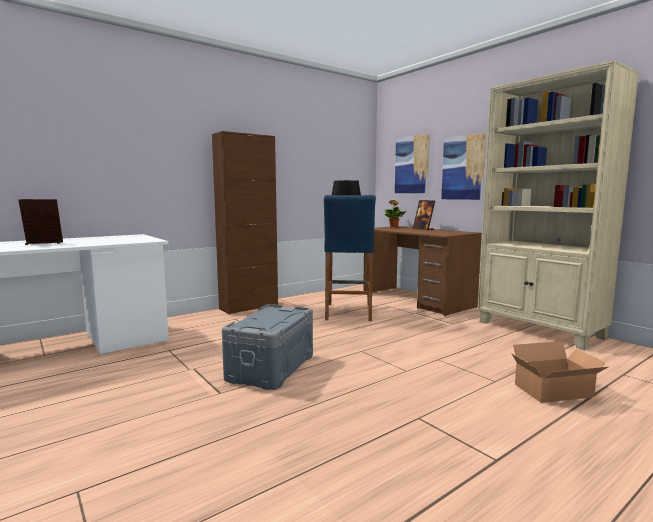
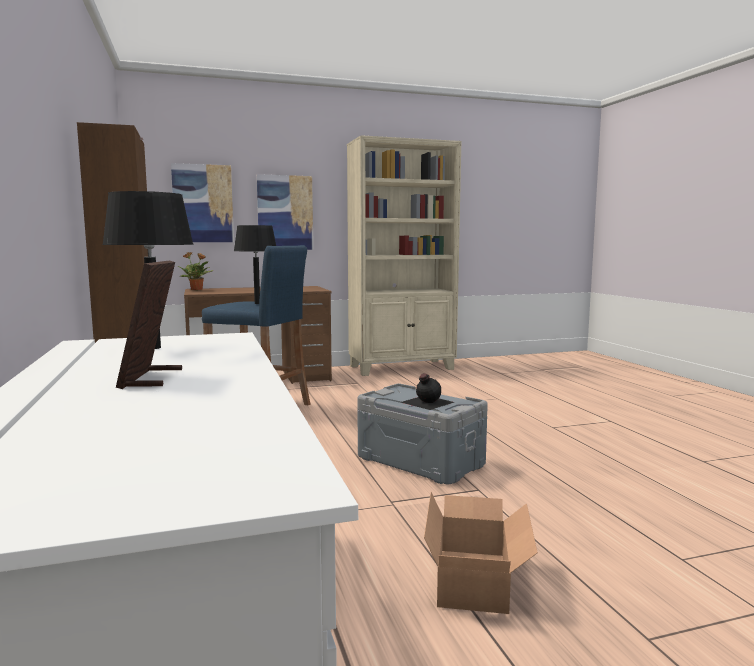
camera: 70 degrees left, 0 degrees up
(118, 239) = (155, 348): none -> black table lamp
(265, 320) = (426, 402): none -> black bottle
(423, 229) = (249, 288): picture frame -> none
(556, 392) = (521, 390): cardboard box -> cardboard box (477, 579)

